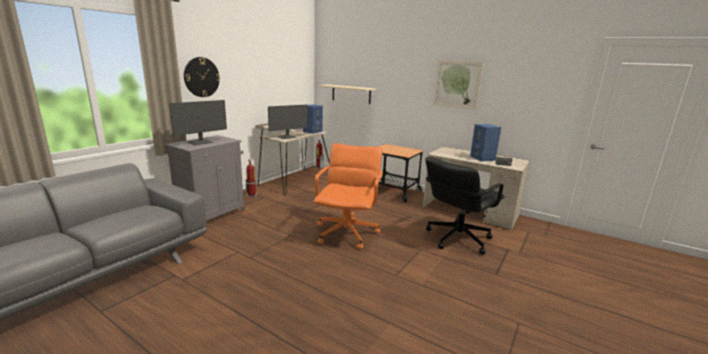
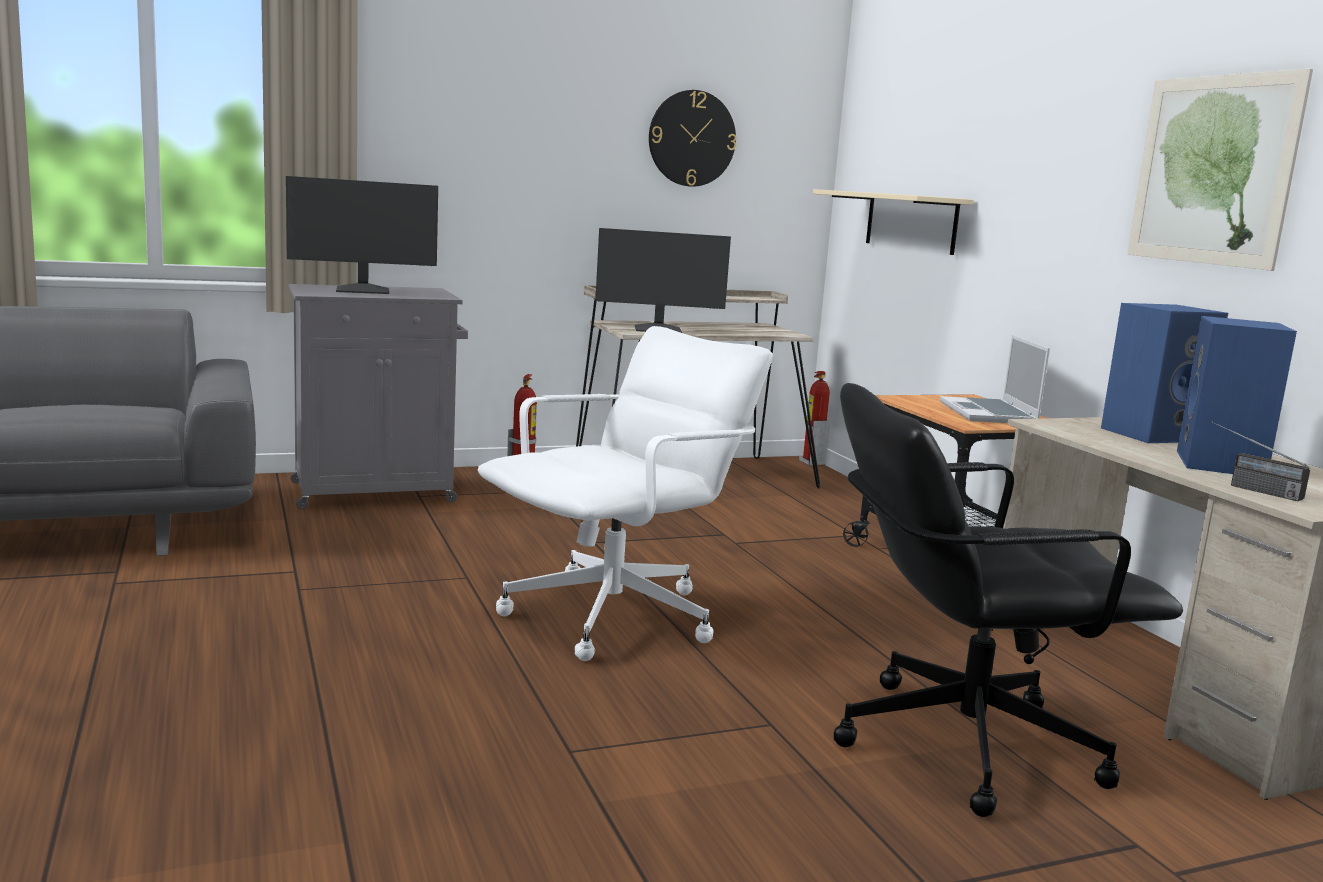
camera: 35 degrees right, 5 degrees down
(201, 77) = (432, 133): wall clock -> wall clock (692, 138)
(312, 131) = (766, 331): blue speaker -> blue speaker (1152, 434)
(347, 233) = (614, 617): orange office chair -> white office chair
(402, 150) = (990, 414): none -> laptop

